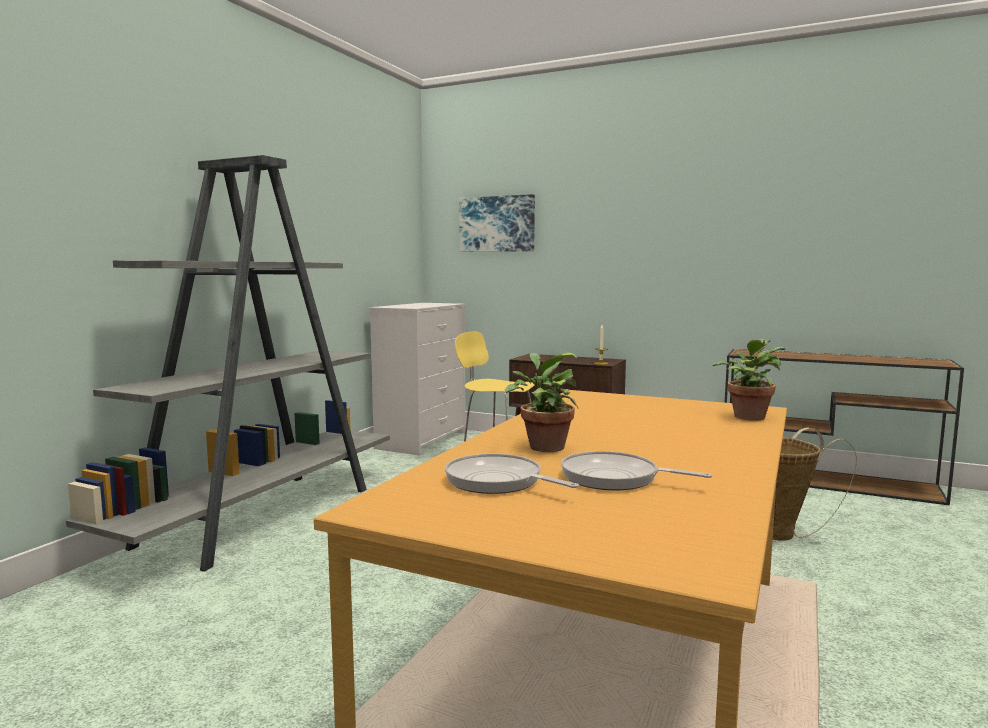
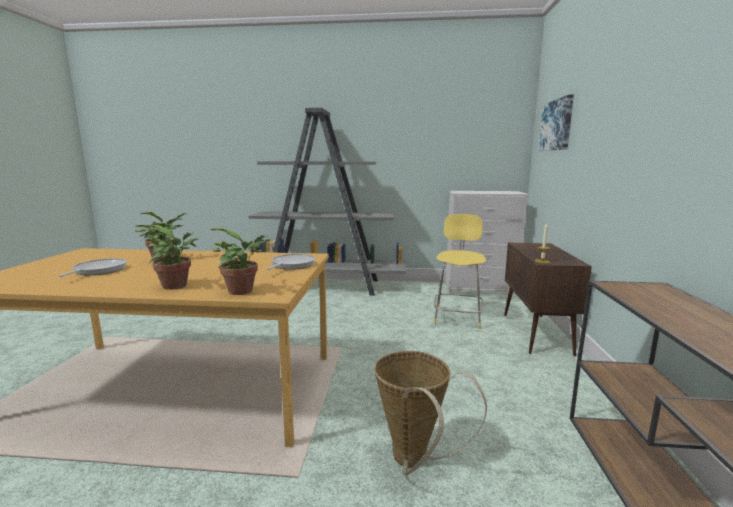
camera: 70 degrees right, 5 degrees up
(498, 482) = (106, 258): frying pan -> frying pan (291, 265)
(726, 436) = (178, 286): none -> potted plant

